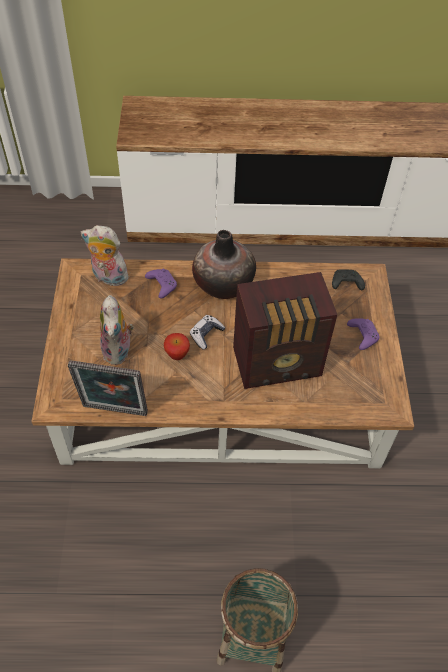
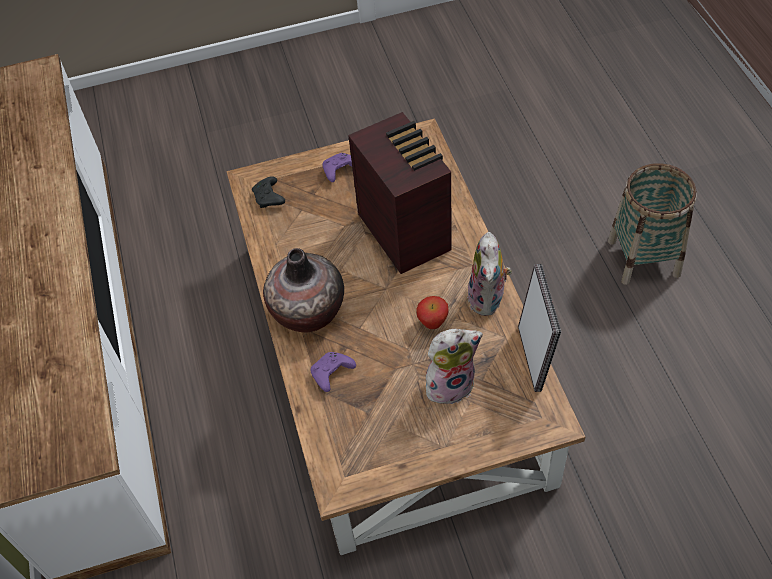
camera: 100 degrees left, 0 degrees up
(108, 277) = (338, 440): plush toy -> plush toy (488, 299)
(206, 334) = (391, 305): game controller -> none

